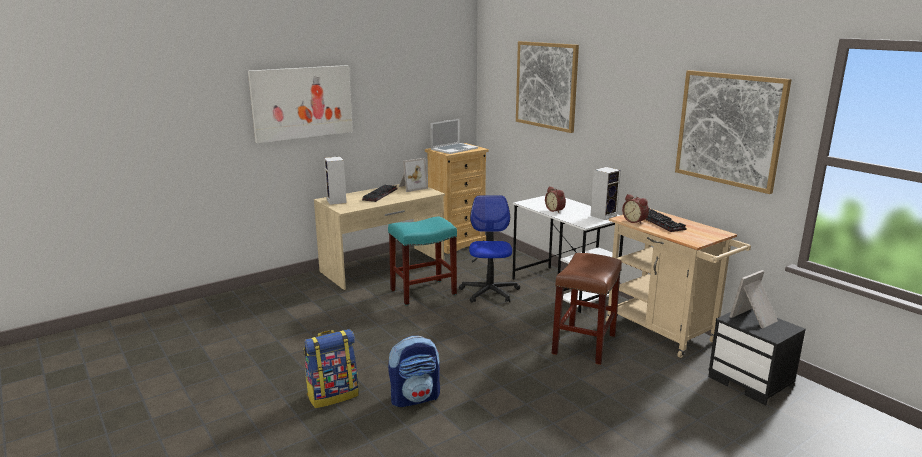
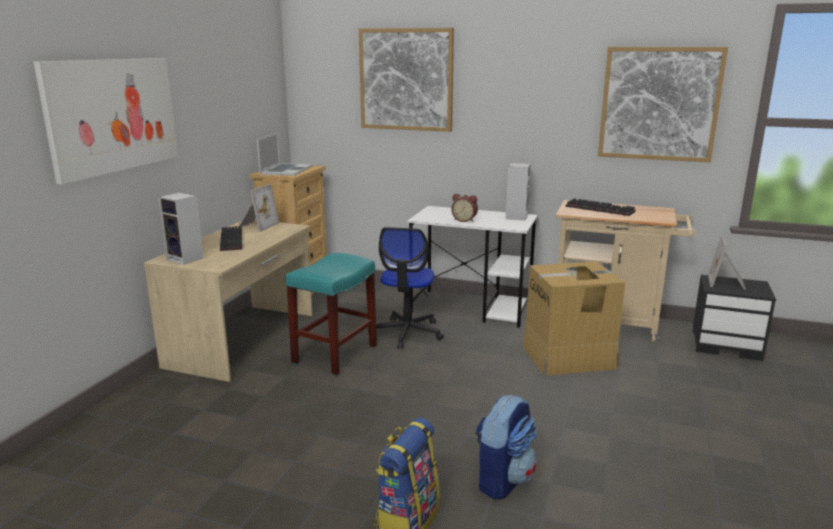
camera: 35 degrees left, 0 degrees up
(489, 292) = (407, 332): office chair -> office chair turned 135 degrees counterclockwise
(584, 344) = (569, 357): brown stool -> cardboard box
(635, 221) = (582, 212): alarm clock -> none

